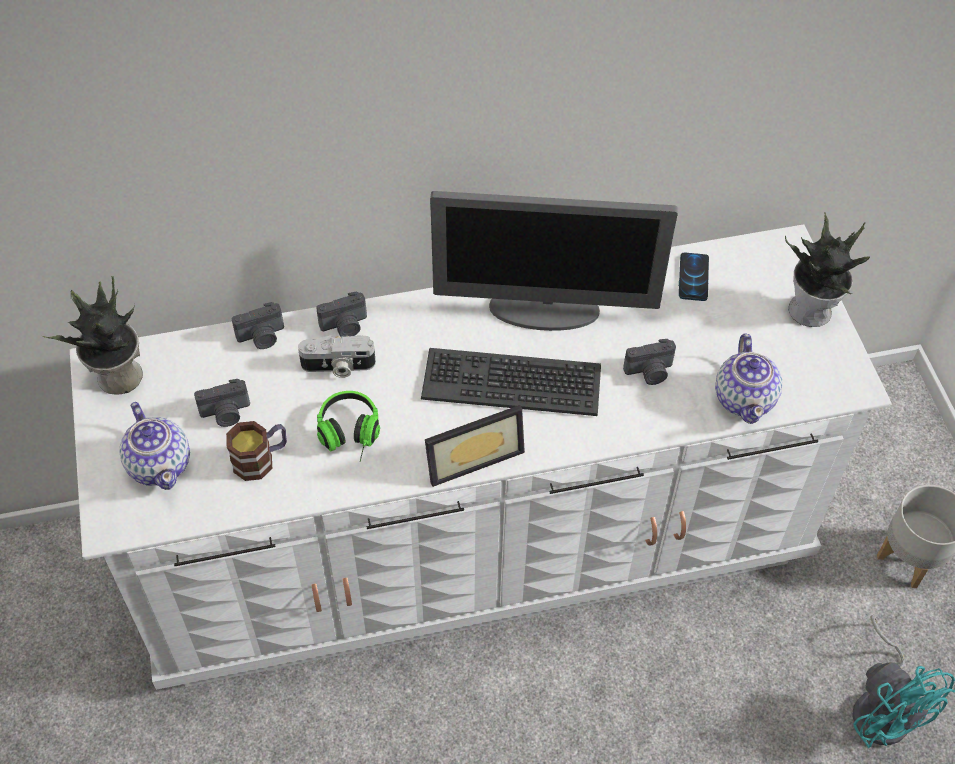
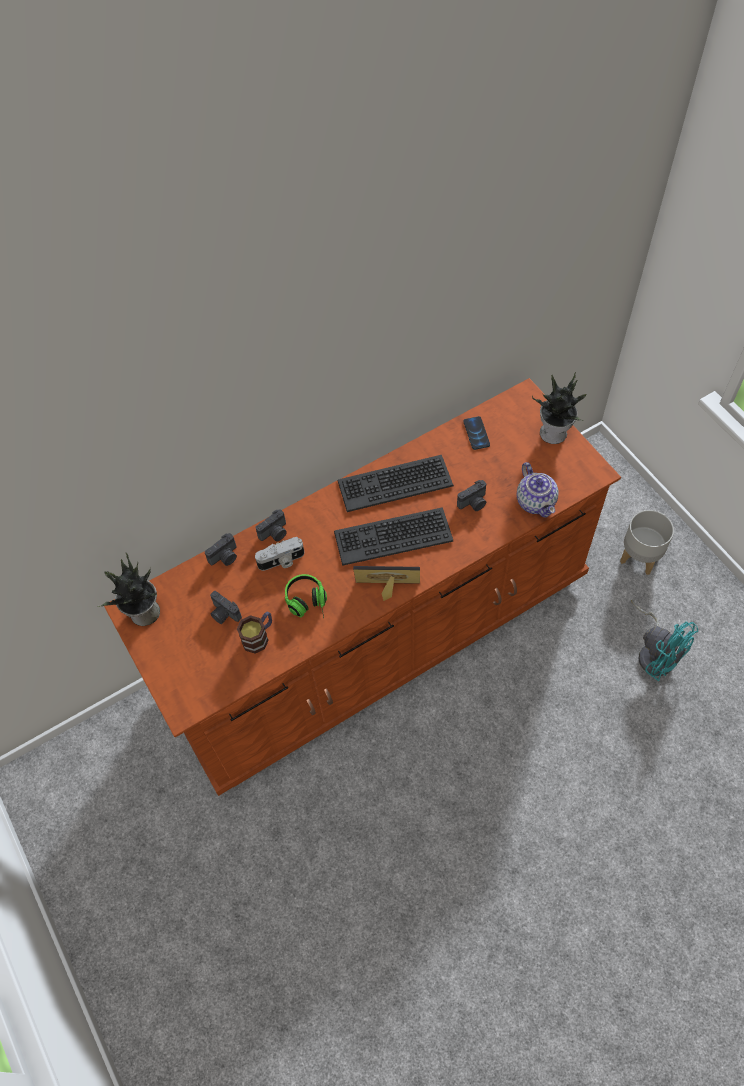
camera: 15 degrees left, 5 degrees up
(160, 464) = (196, 660): teapot -> none
(226, 413) = (224, 614): camera -> camera turned 75 degrees clockwise
(471, 455) = (387, 591): picture frame -> picture frame turned 135 degrees counterclockwise
(474, 541) = (377, 633): white dresser -> brown dresser
(545, 310) = (395, 483): monitor -> keyboard

